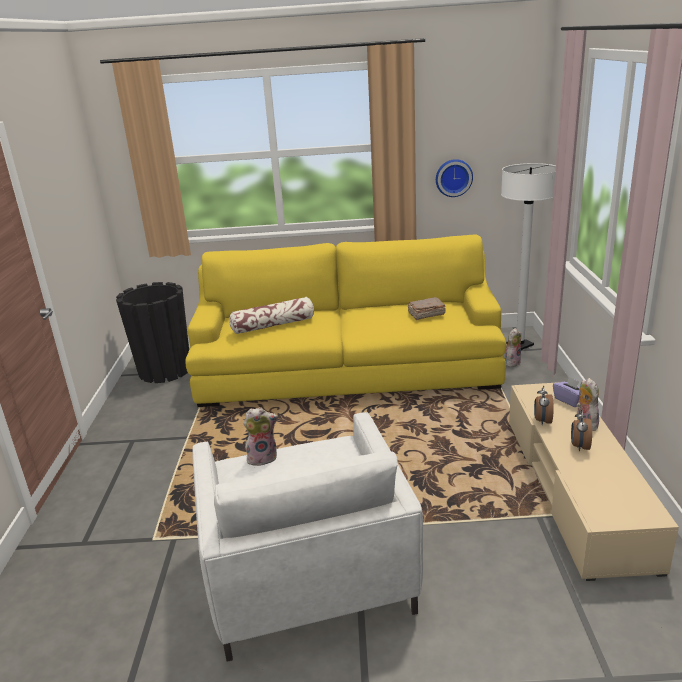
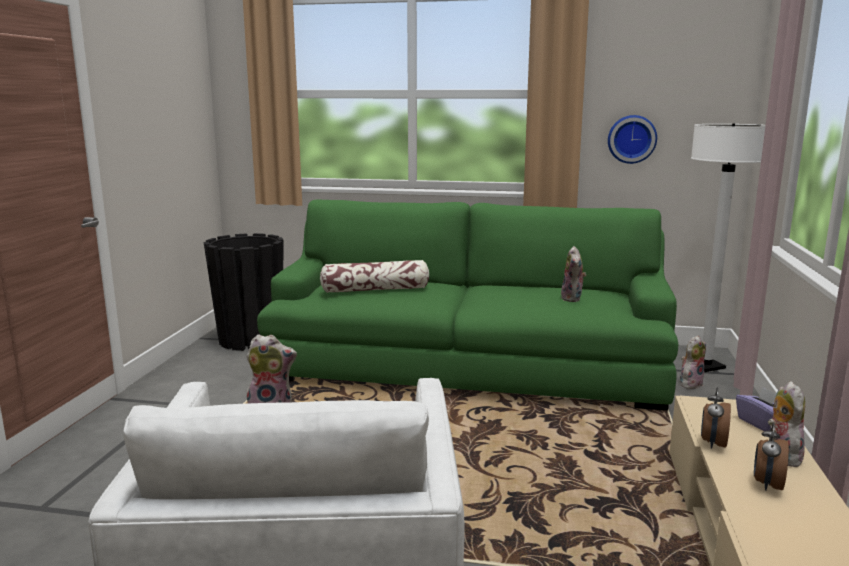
camera: 10 degrees right, 10 degrees down
(347, 371) = (466, 366): yellow sofa -> green sofa
(426, 314) = (573, 299): brown book -> plush toy

